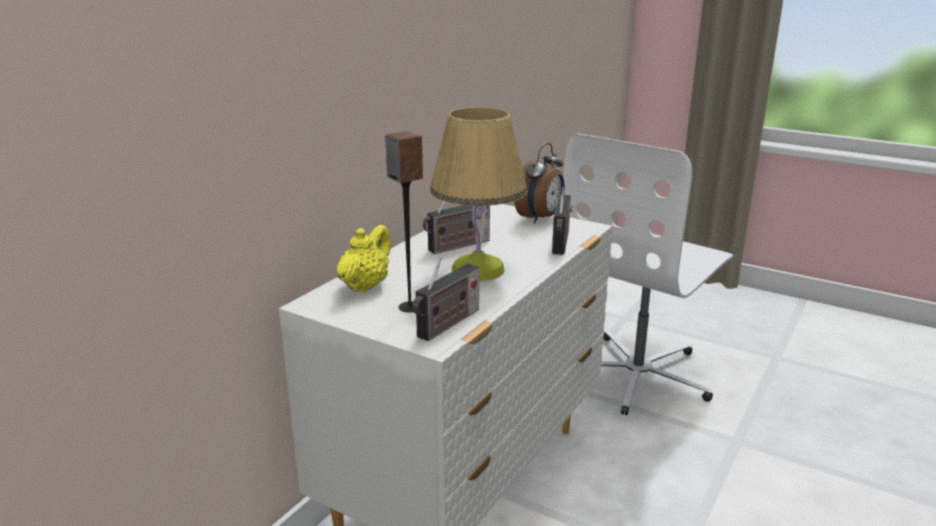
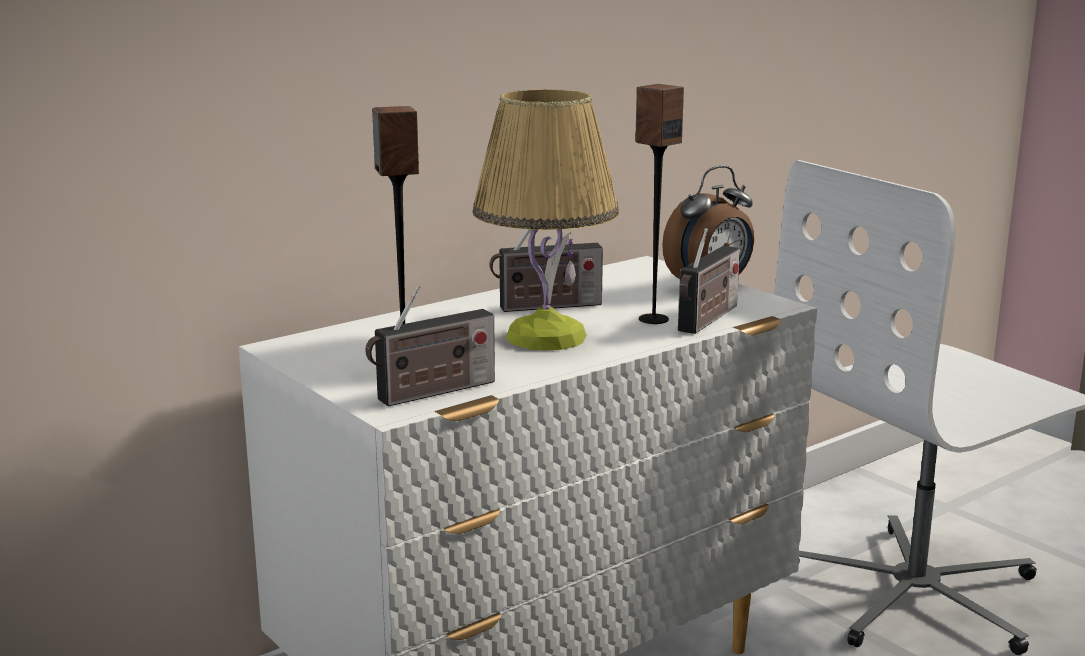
camera: 20 degrees right, 5 degrees down
(365, 286) = (371, 336): yellow teapot -> none
(529, 247) = (653, 319): none -> speaker

